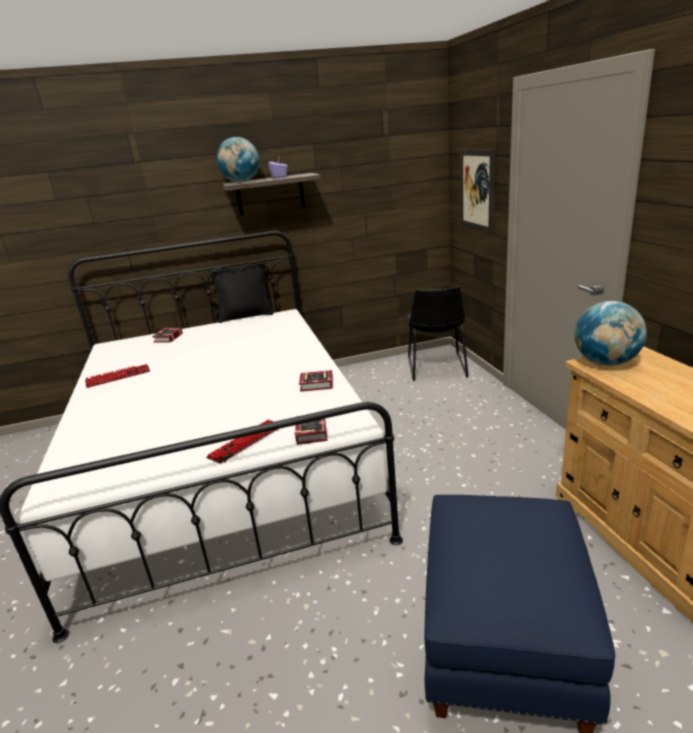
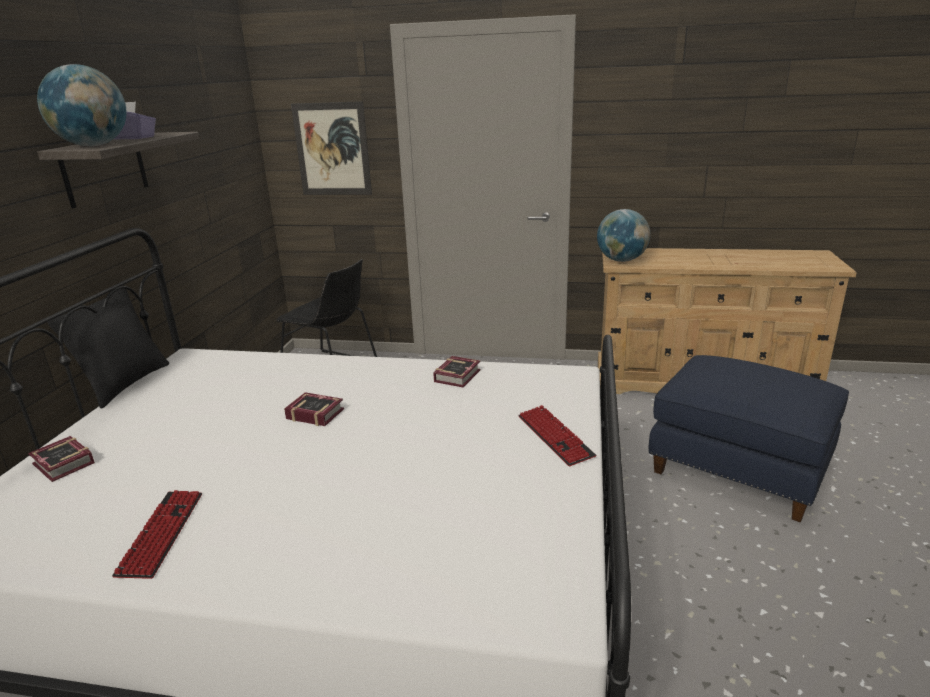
camera: 65 degrees left, 0 degrees up
(312, 431) = (567, 396): book -> book (314, 413)

